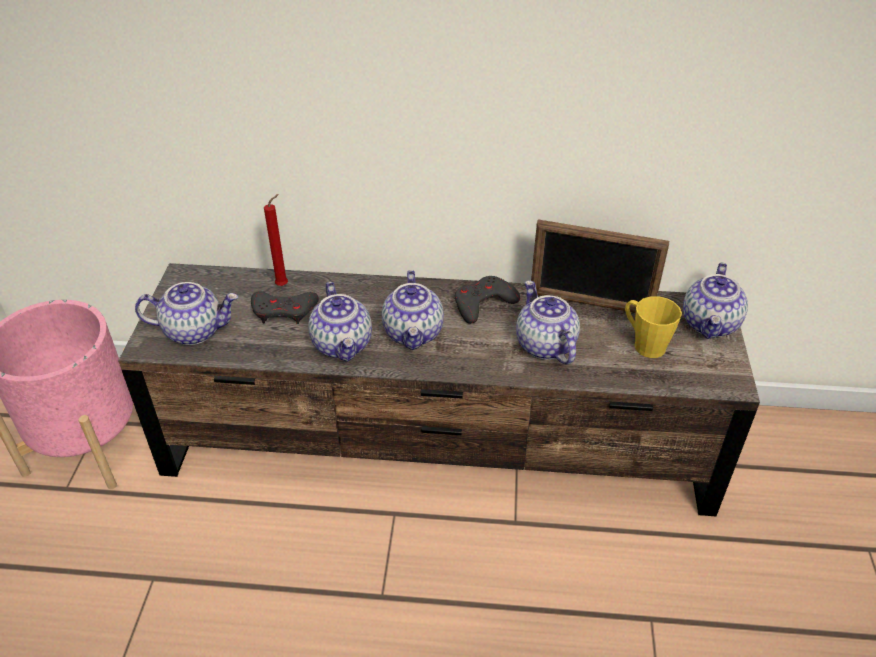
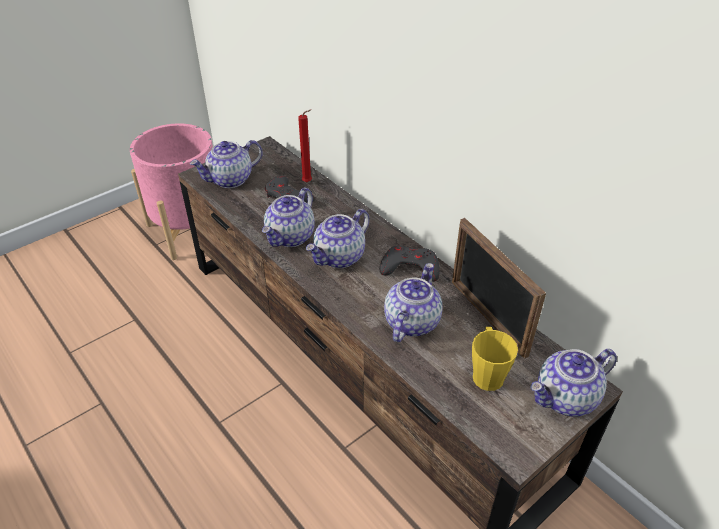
camera: 45 degrees right, 0 degrees up
(194, 330) = (230, 180): teapot -> teapot turned 105 degrees clockwise

